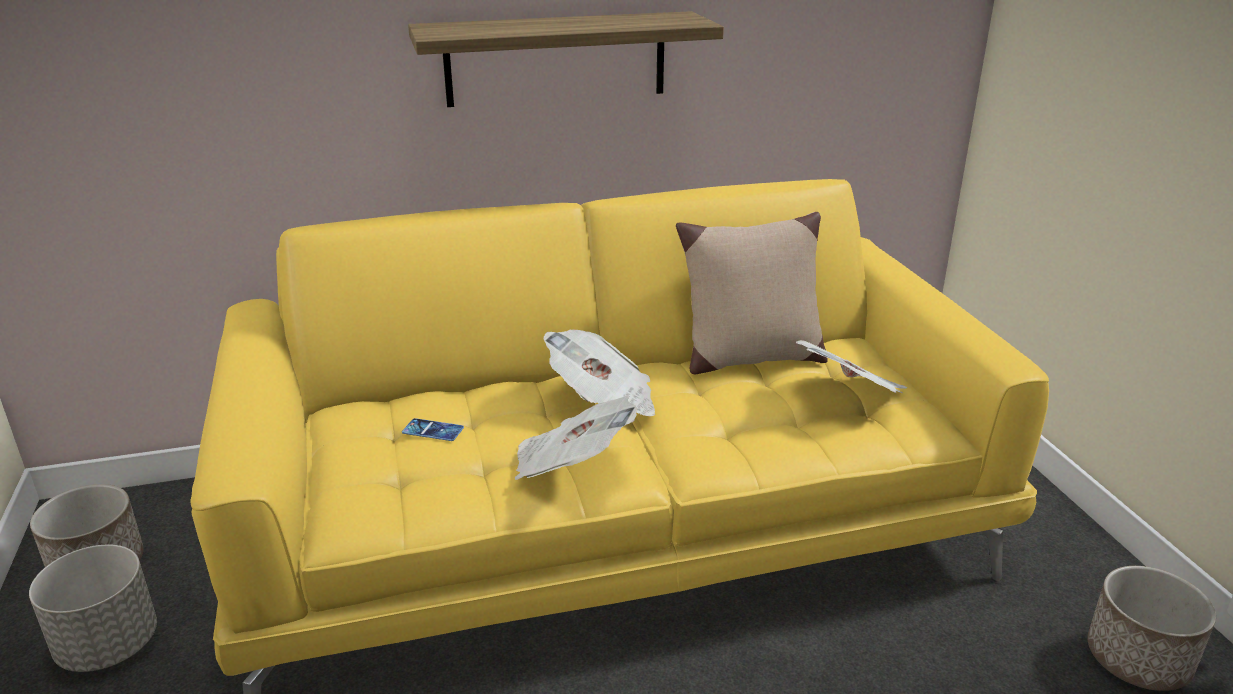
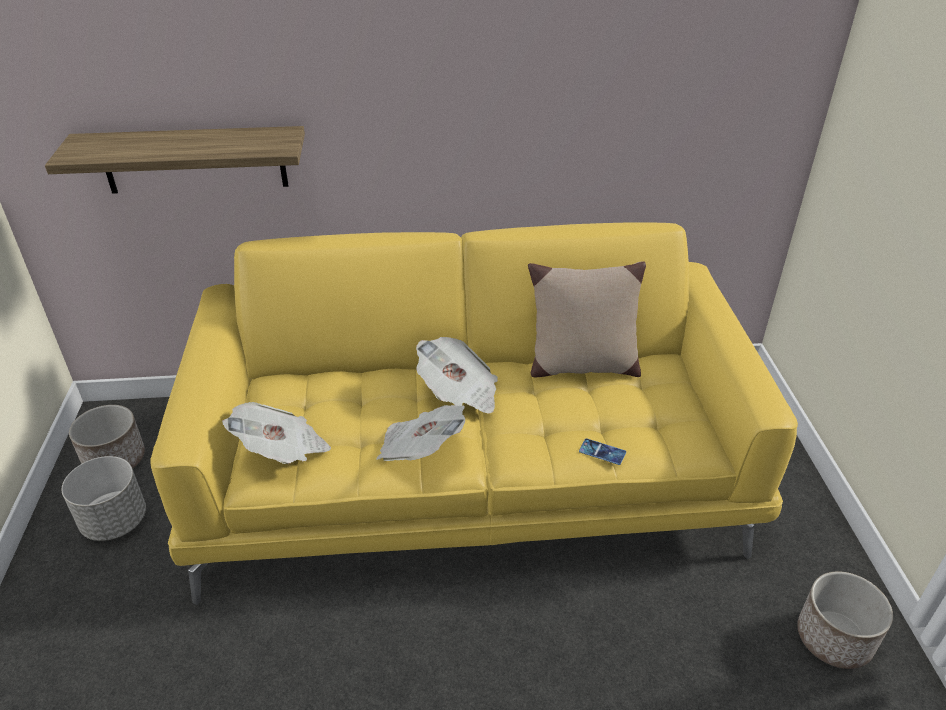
camera: 10 degrees right, 10 degrees up
(433, 430) = (331, 407): phone -> phone (602, 452)
(556, 59) = (452, 118): shelf -> shelf (194, 160)
(851, 394) = (648, 410): newspaper -> newspaper (282, 451)

